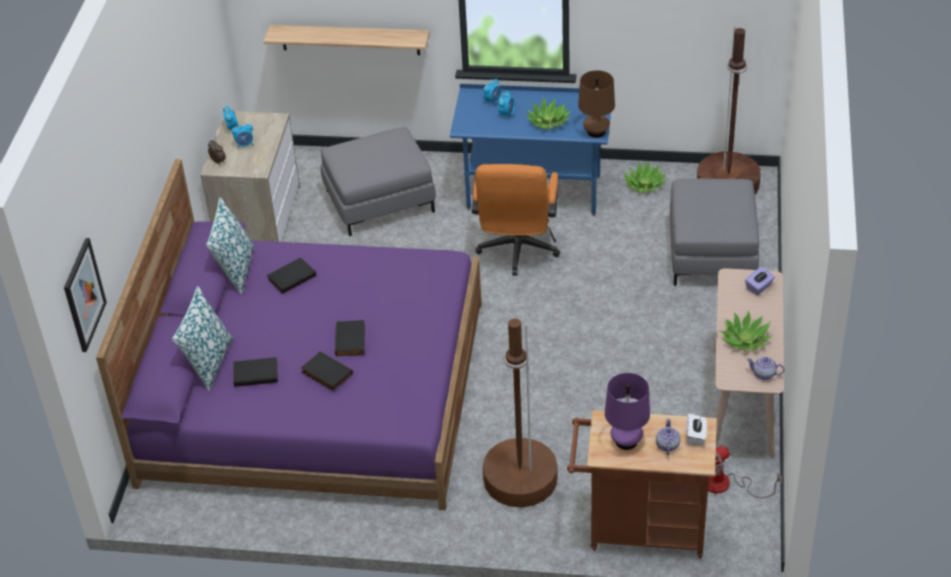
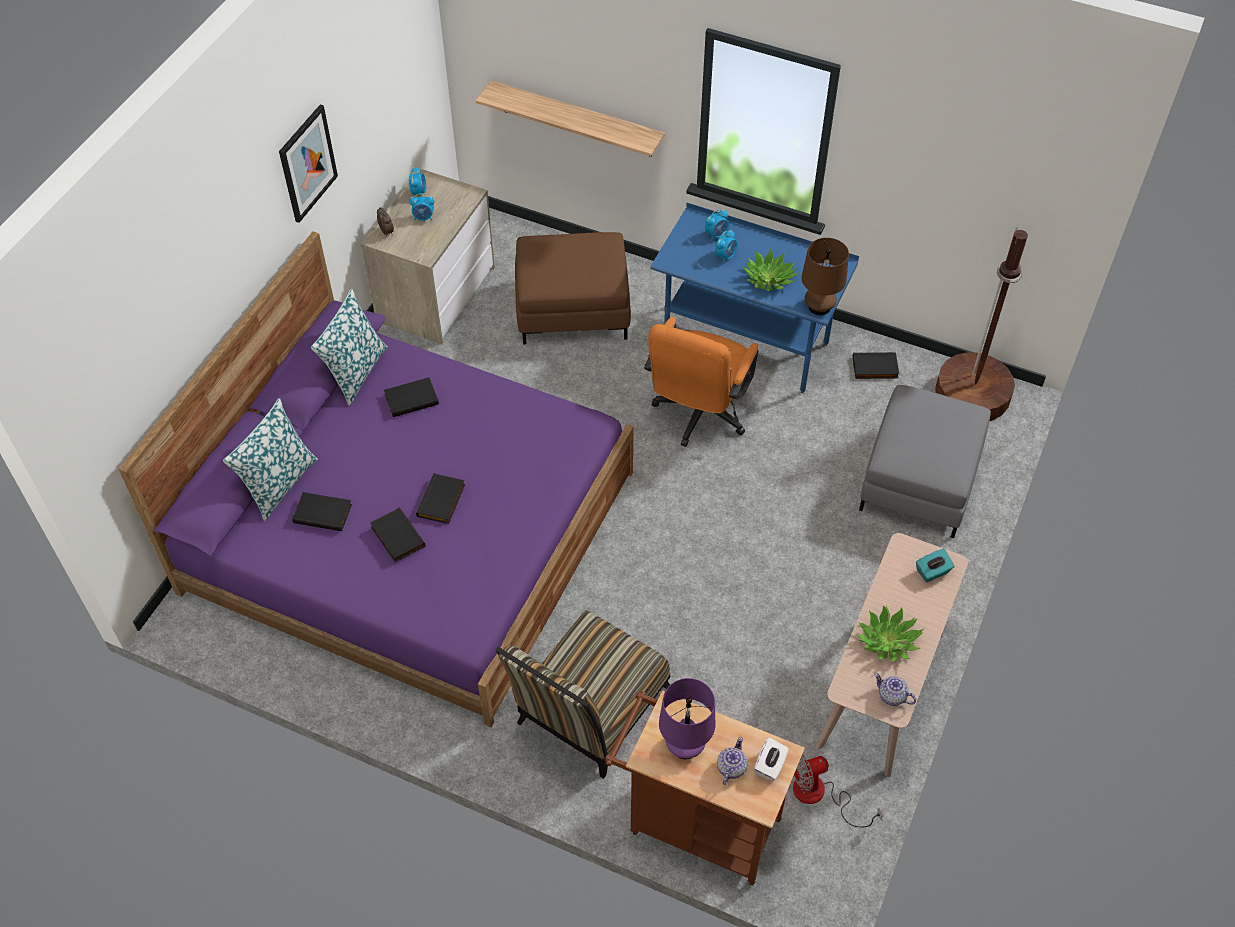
camera: 15 degrees right, 10 degrees up
(83, 295) = (109, 399): picture -> picture (307, 163)
(380, 201) = (573, 309): grey ottoman -> brown ottoman
(520, 479) = (588, 712): brown floor lamp -> chair
(644, 185) = (874, 368): potted plant -> black book
(759, 287) = (932, 572): purple tissue box -> turquoise tissue box

